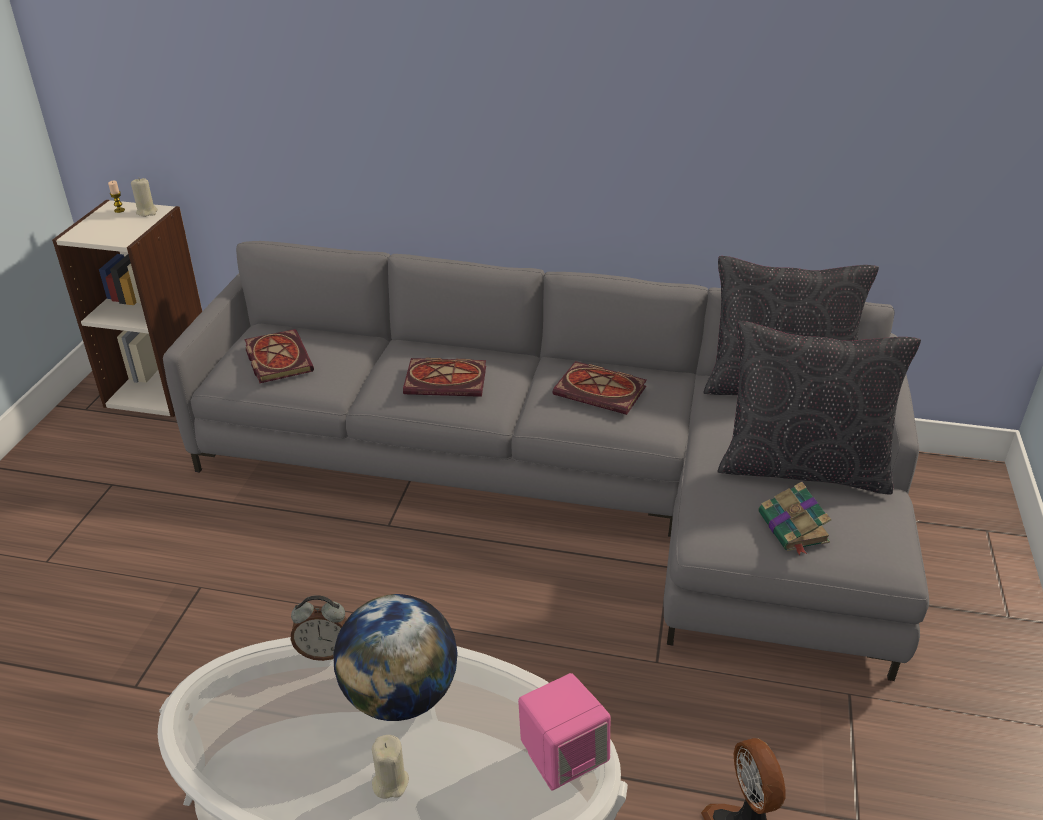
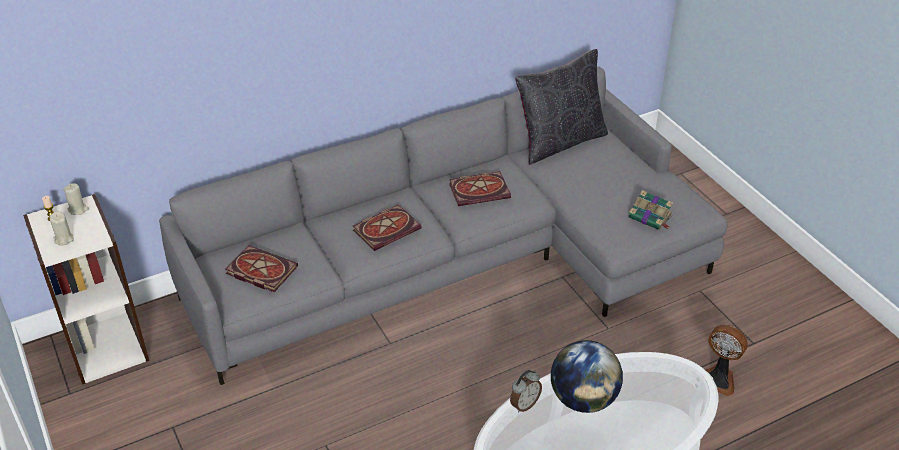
camera: 40 degrees left, 5 degrees up
(390, 782) = (626, 434): beige candle -> beige candle (63, 239)
(562, 758) = (678, 377): pink speaker -> none
(802, 467) = (620, 182): black pillow -> none

